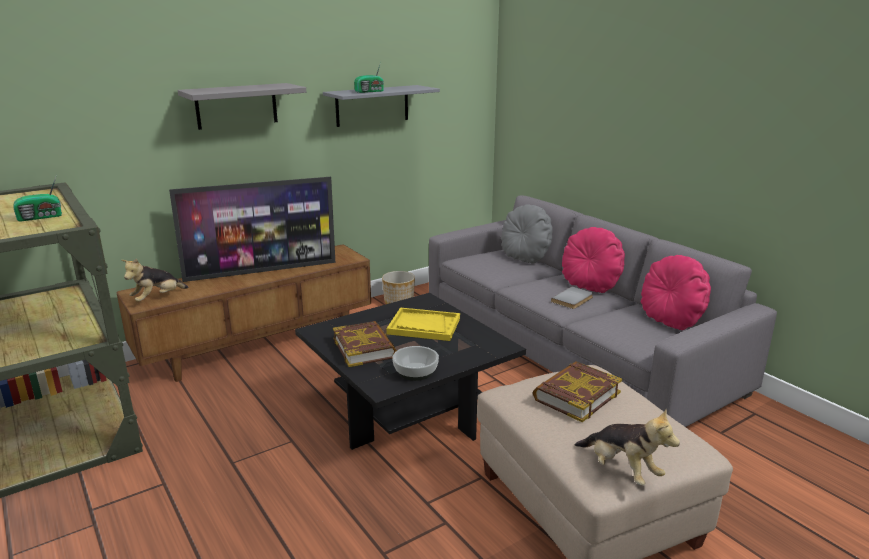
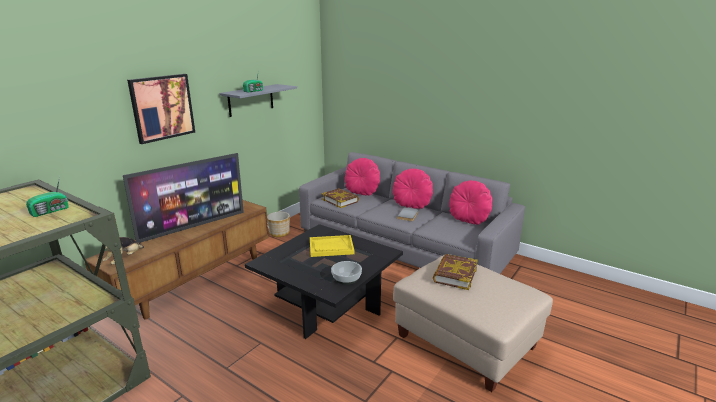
camera: 20 degrees left, 0 degrees up
(236, 106) = (162, 107): grey shelf -> picture
(364, 348) = (302, 269): book -> book (340, 200)
(525, 259) = (362, 193): grey pillow -> pink pillow
(621, 470) = (506, 313): plush toy -> none

